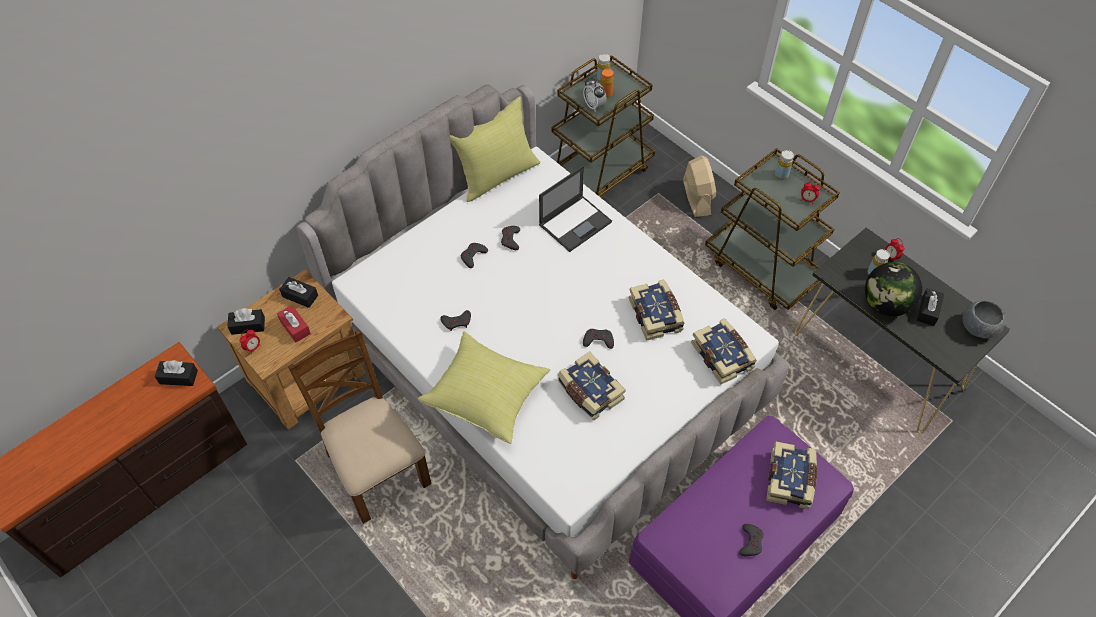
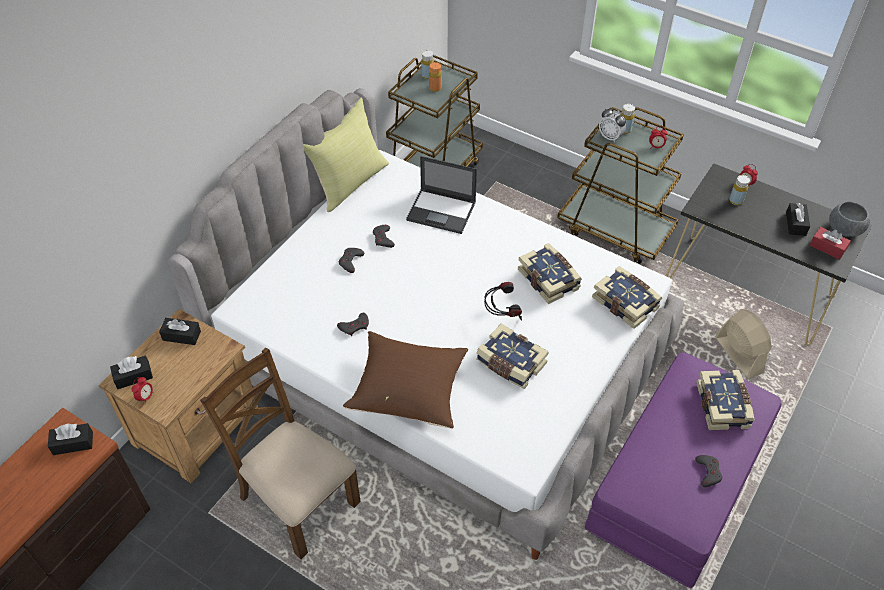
camera: 15 degrees left, 5 degrees down
(295, 327) = (185, 367): red tissue box -> red tissue box (827, 247)
(487, 396) = (409, 390): yellow pillow -> brown pillow
(575, 223) = (442, 211): laptop -> laptop turned 75 degrees clockwise
(594, 105) = (427, 100): alarm clock -> alarm clock (610, 137)
(598, 340) = (501, 314): grey game controller -> headphones
(696, 197) = (533, 178): beige fan -> beige fan (738, 354)
(885, 304) = (756, 226): globe -> none

